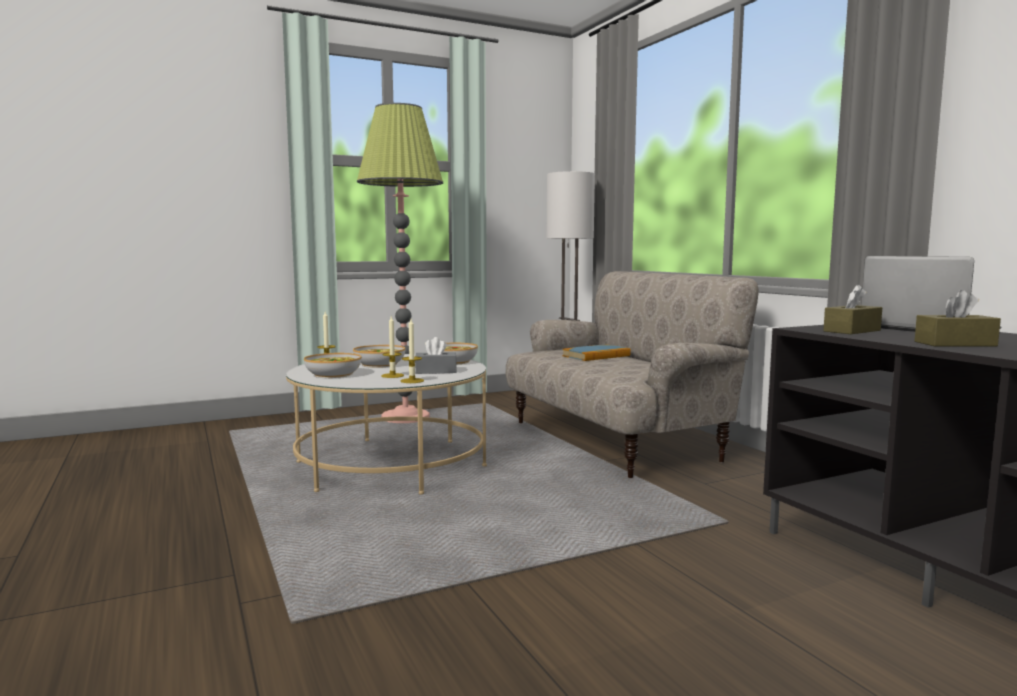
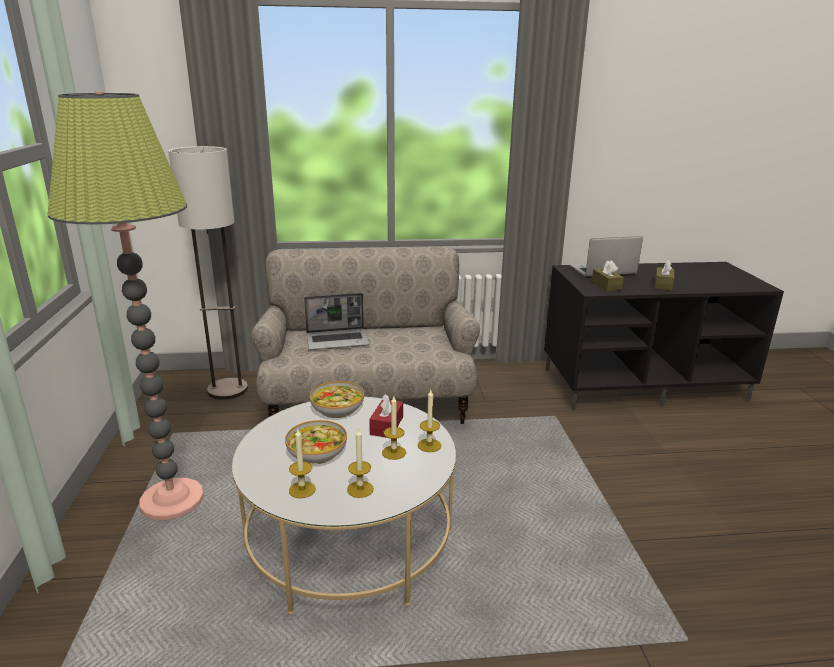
camera: 70 degrees left, 15 degrees up
(333, 374) = (360, 489): bowl -> candle
(436, 371) = (386, 425): grey tissue box -> red tissue box
(596, 356) = (338, 340): book -> laptop

